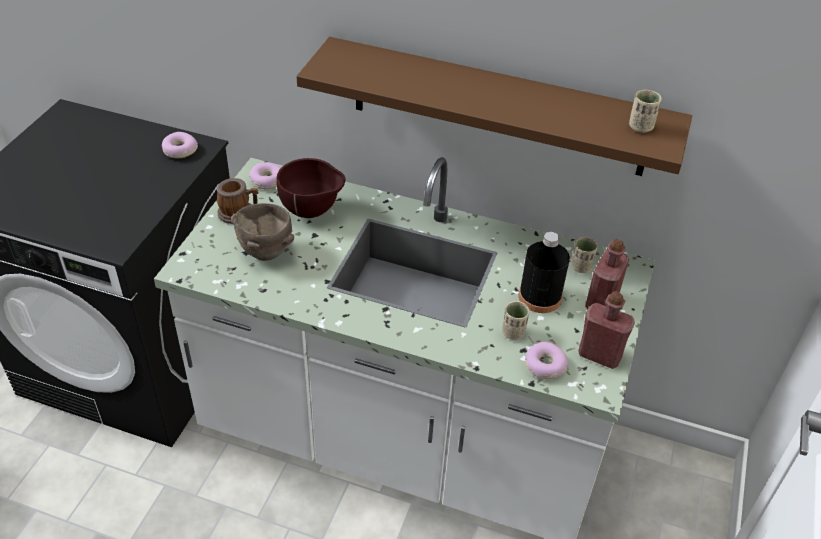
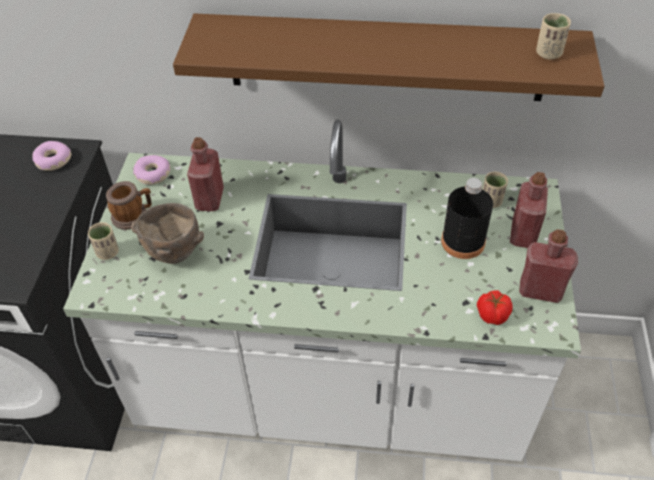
camera: 10 degrees left, 5 degrees up
(312, 212) = (210, 199): brown bowl -> red bottle
(513, 333) = (449, 286): beige cup -> beige cup (108, 252)
(544, 366) = (491, 314): donut -> tomato

